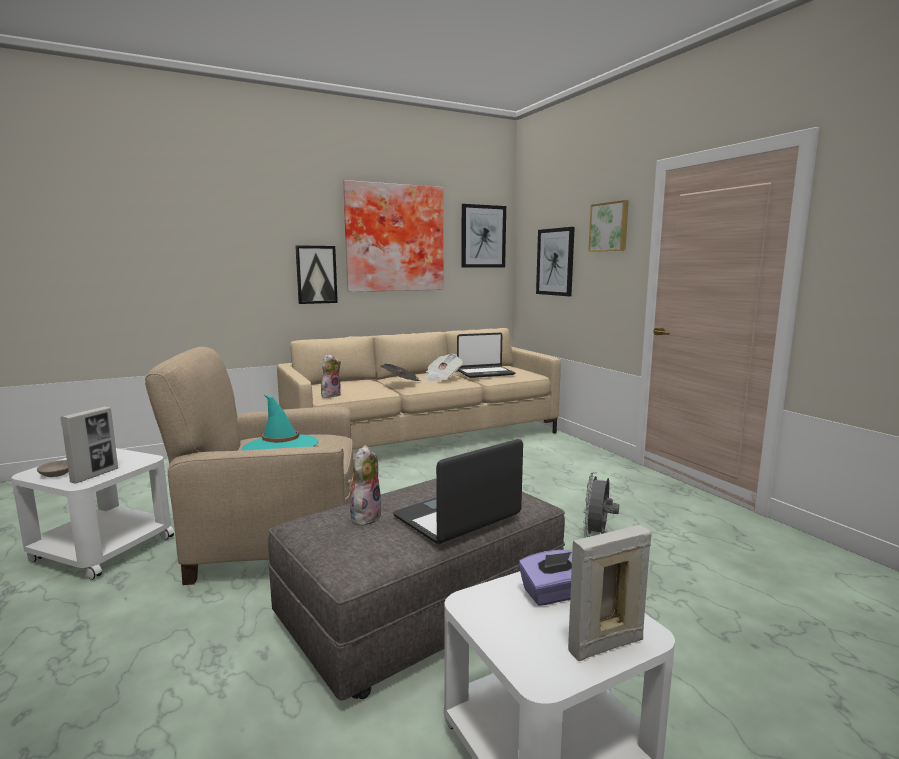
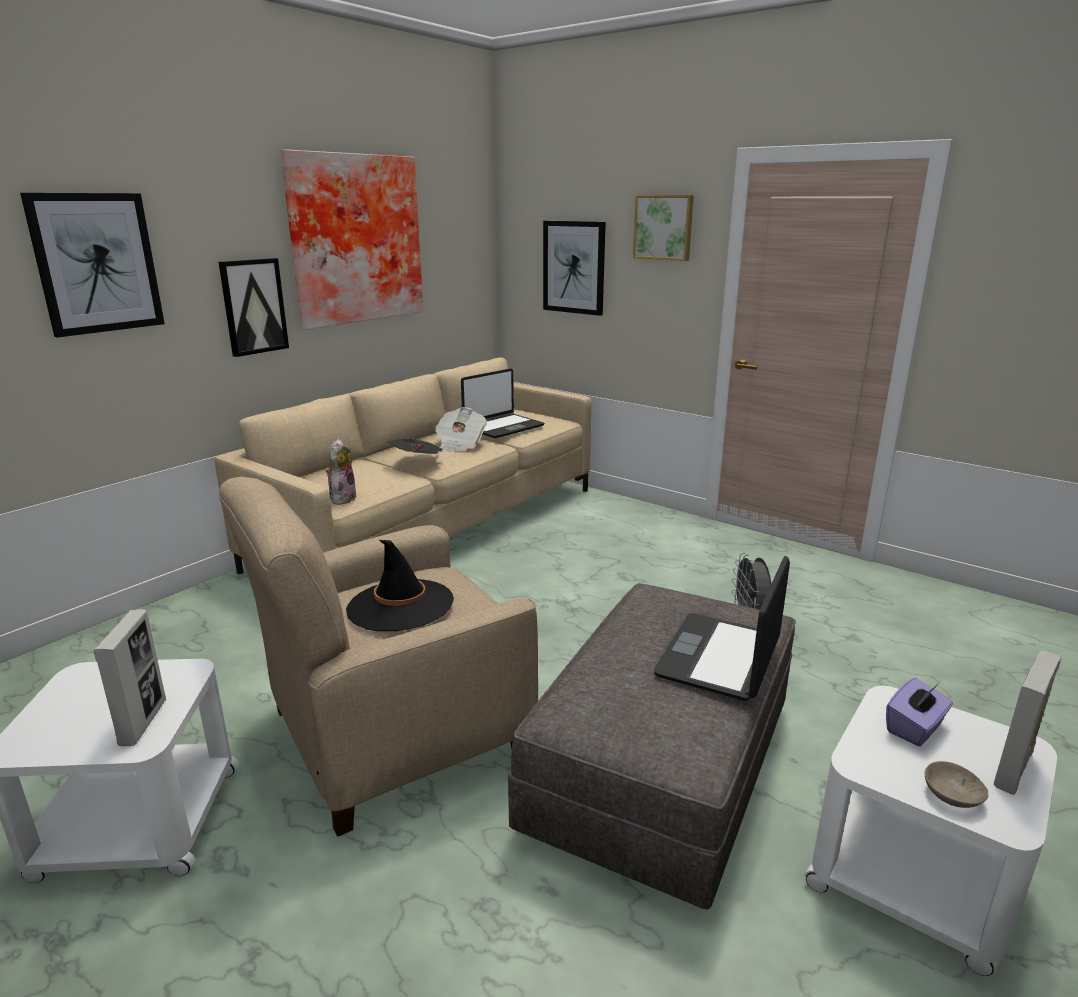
camera: 25 degrees left, 10 degrees up
(56, 474) = (67, 738): beige bowl -> beige bowl (949, 795)
(280, 446) = (400, 605): turquoise hat -> black hat
(364, 516) = (621, 685): plush toy -> none
(483, 236) = (462, 228): picture -> picture (96, 263)

